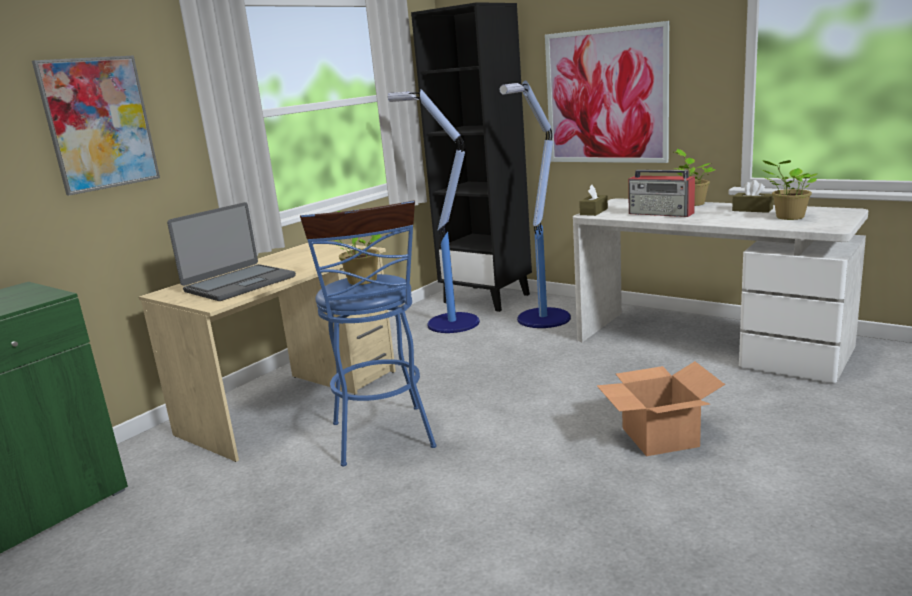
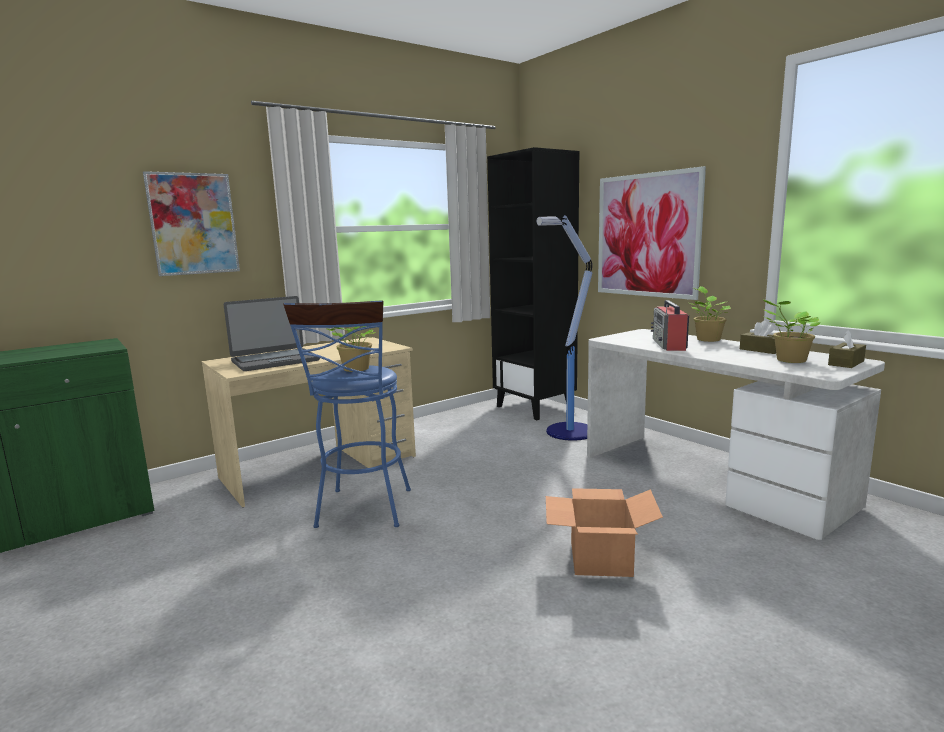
camera: 15 degrees right, 5 degrees down
(451, 323) = (490, 424): floor lamp -> none
(593, 212) = (610, 337): brown tissue box -> brown tissue box (846, 363)
(661, 213) = (669, 344): radio -> radio turned 45 degrees clockwise

